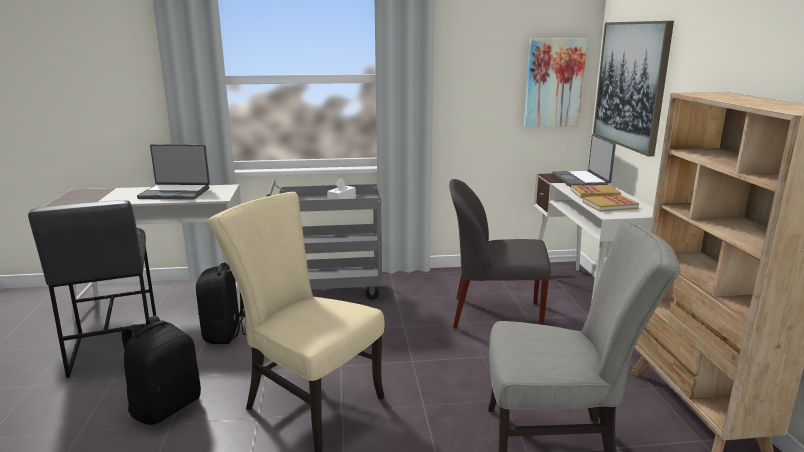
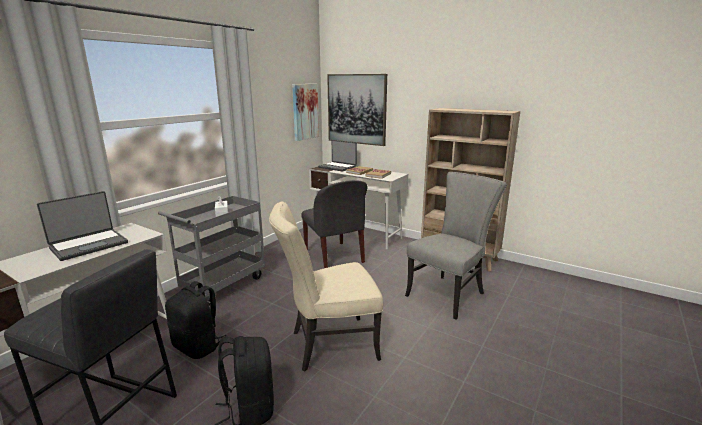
camera: 50 degrees left, 0 degrees up
(494, 315) = (334, 257): grey chair -> grey chair turned 75 degrees counterclockwise

